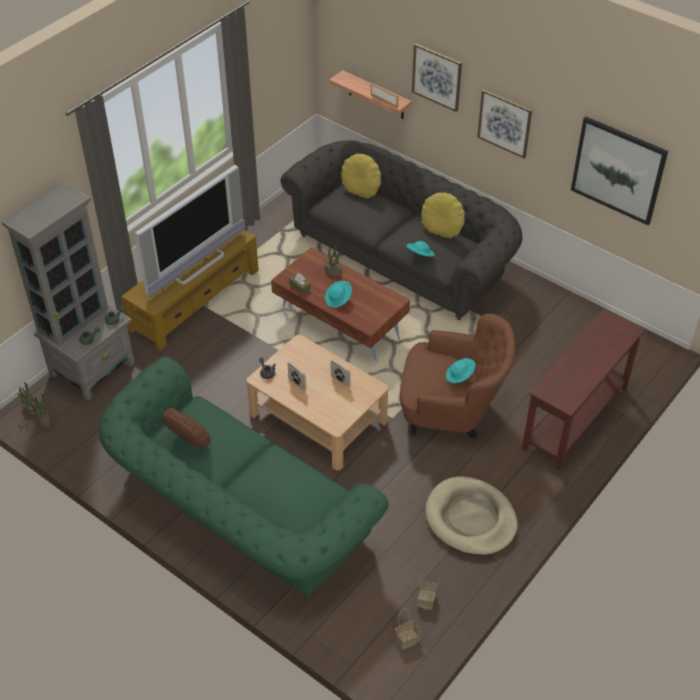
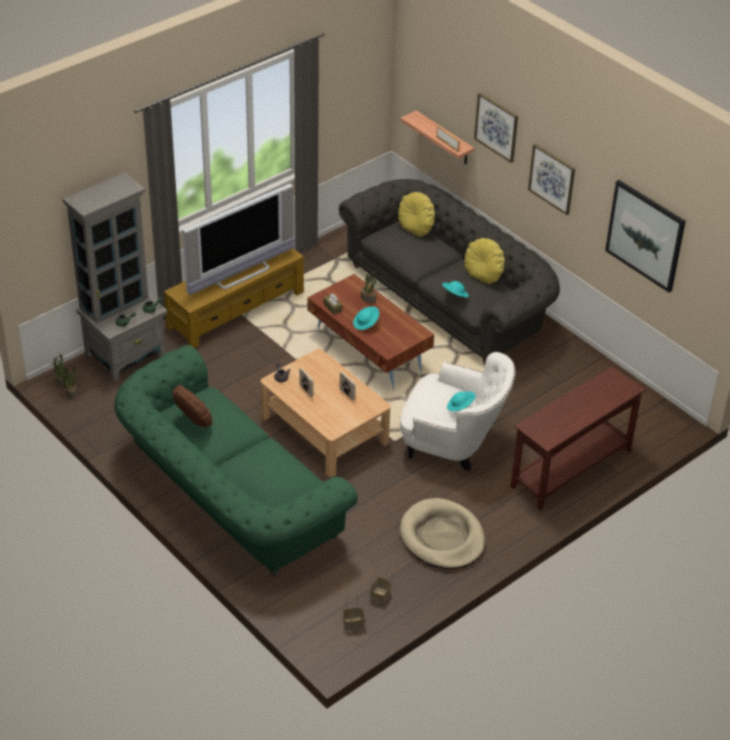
camera: 10 degrees right, 5 degrees down
(452, 411) = (453, 444): brown armchair -> white armchair

